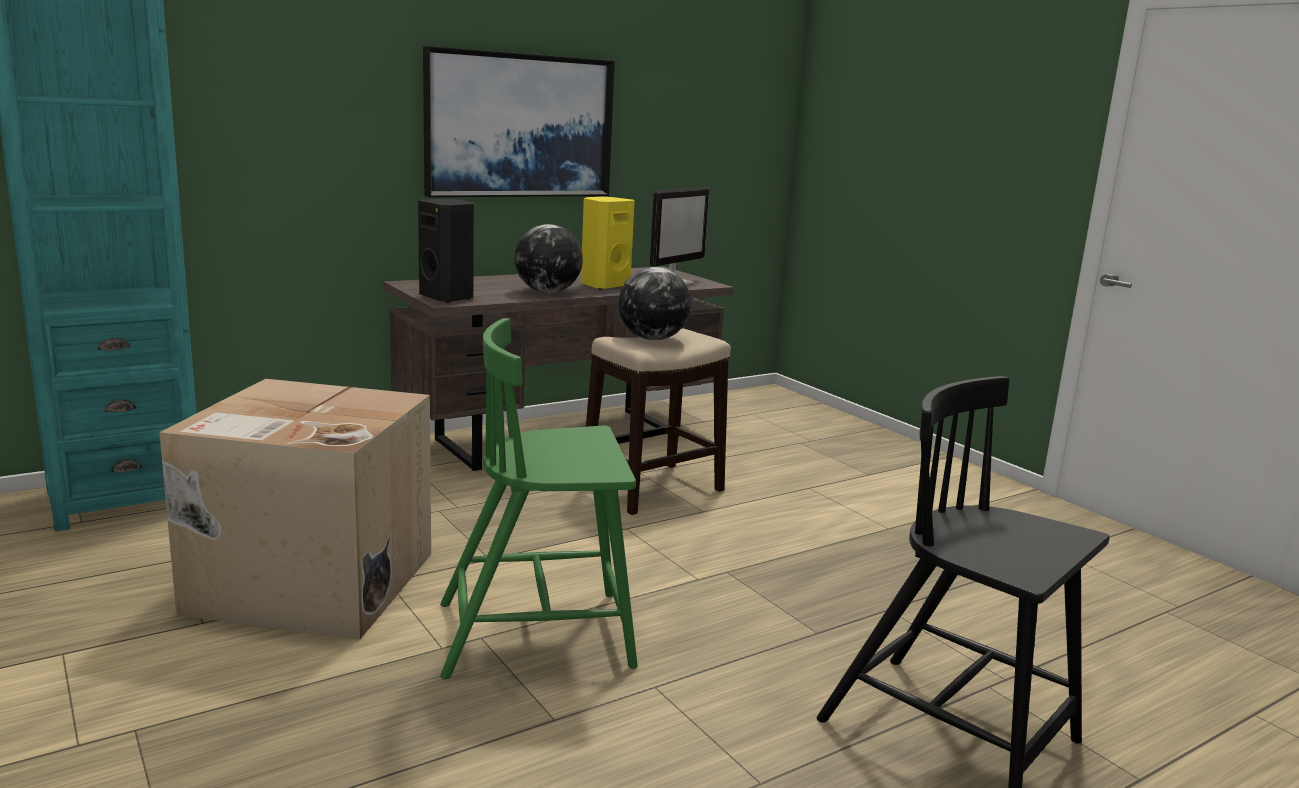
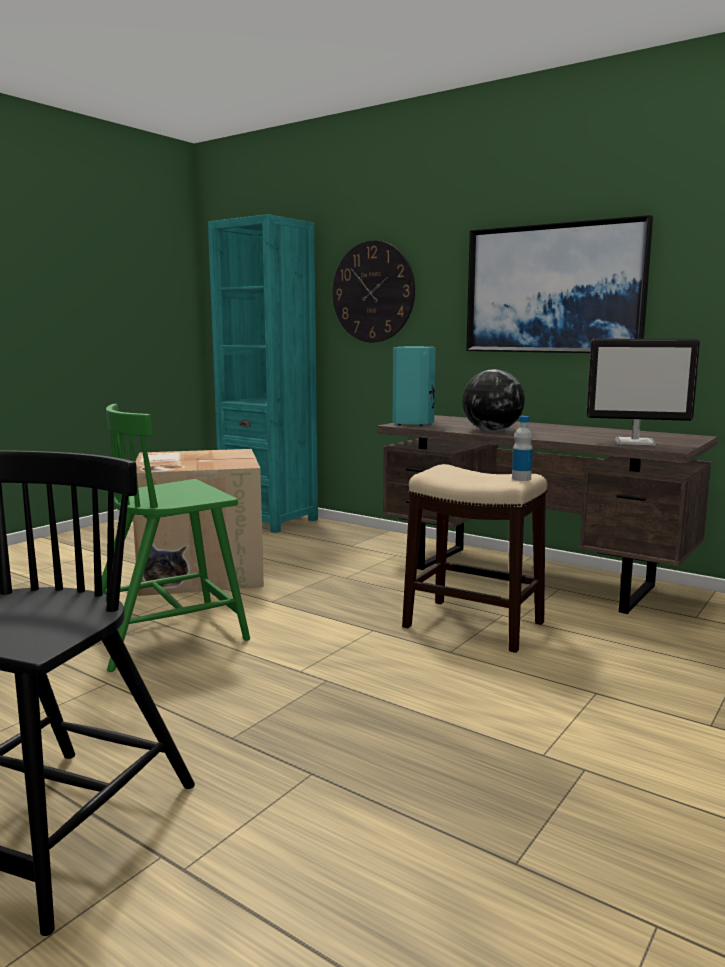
camera: 70 degrees right, 5 degrees down
(264, 112) = (373, 292): none -> wall clock
(448, 298) = (414, 424): black speaker -> turquoise speaker
(539, 634) = (168, 635): green chair -> green chair turned 90 degrees counterclockwise
(604, 285) = (561, 435): yellow speaker -> none
(653, 339) = (477, 474): globe -> none
(700, 334) = (521, 479): none -> bottle

